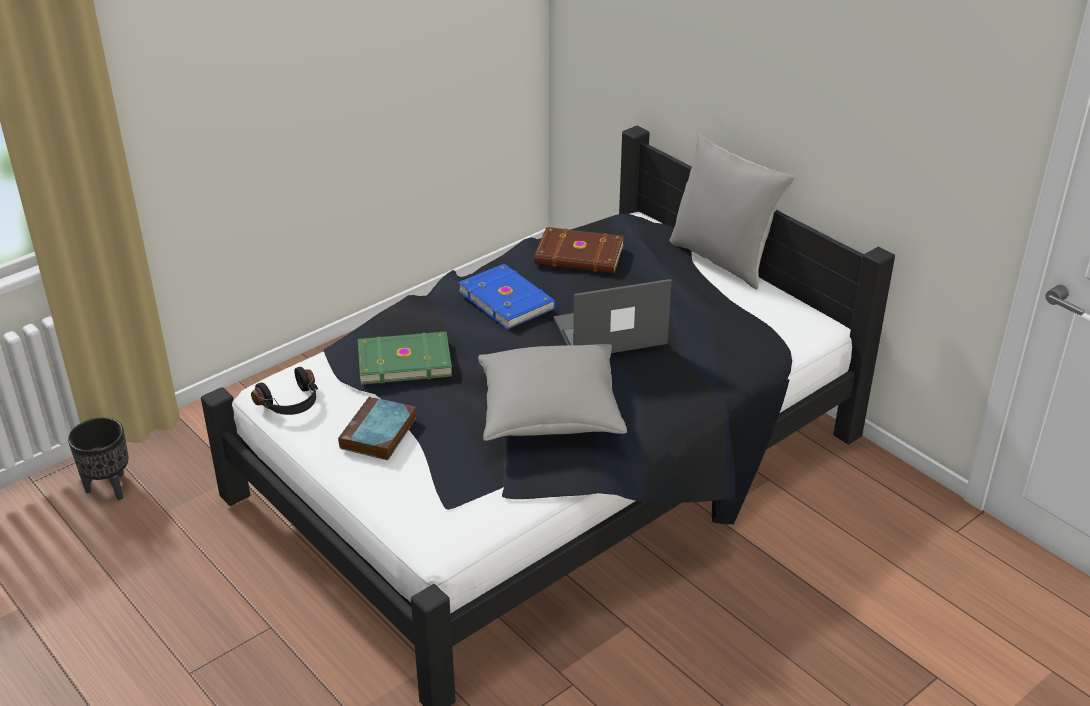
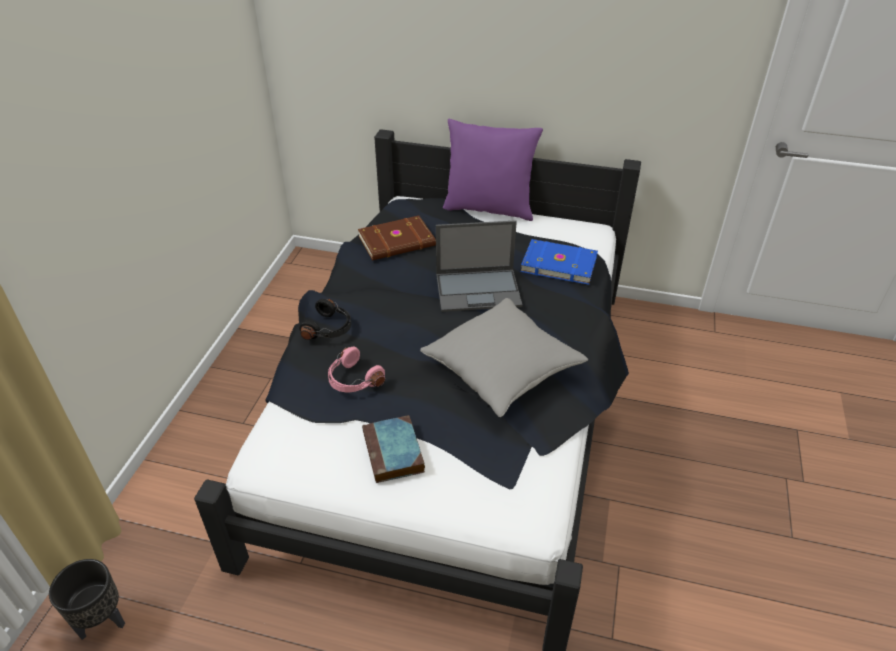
camera: 35 degrees left, 5 degrees up
(291, 404) = (292, 464): black headphones -> black headphones (329, 329)
(403, 360) = (353, 380): green book -> pink headphones
(507, 299) = (382, 295): blue book -> blue book (558, 263)
(608, 332) = (479, 290): laptop -> laptop turned 135 degrees counterclockwise
(723, 259) = (489, 208): grey pillow -> purple pillow

